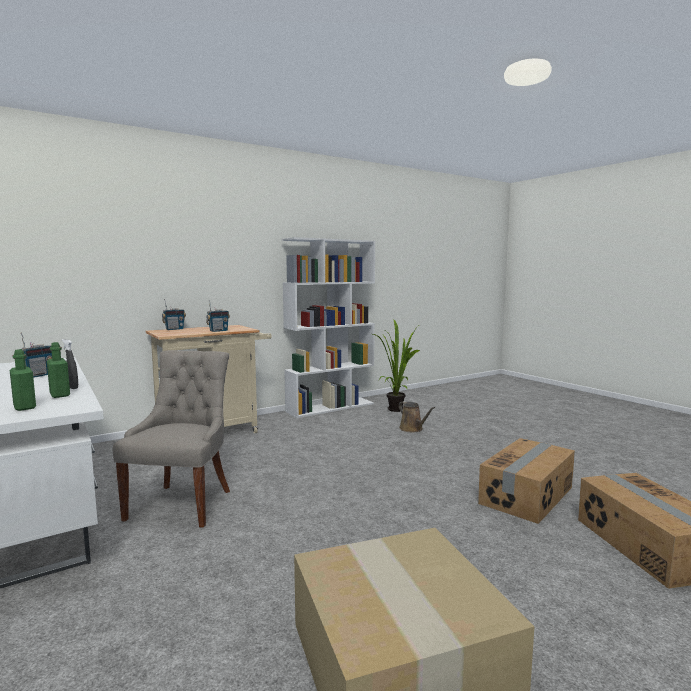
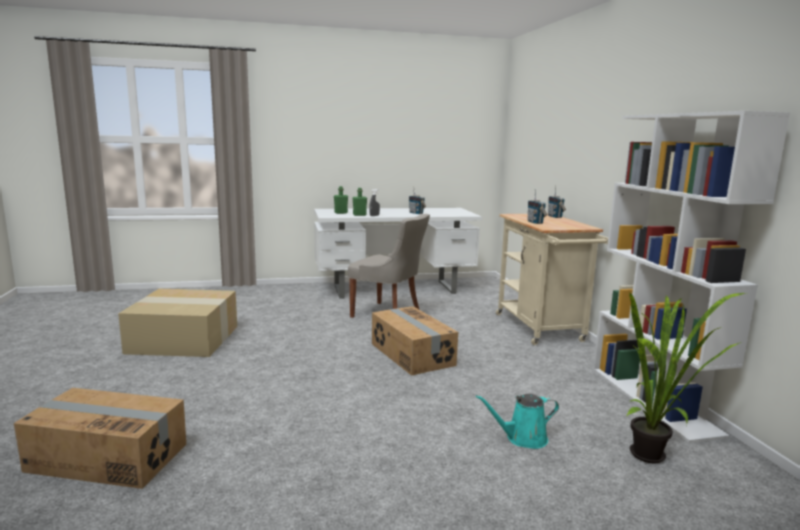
camera: 110 degrees right, 5 degrees up
(412, 429) = (522, 438): brown watering can -> turquoise watering can
(527, 495) = (256, 439): cardboard box -> cardboard box (411, 354)

